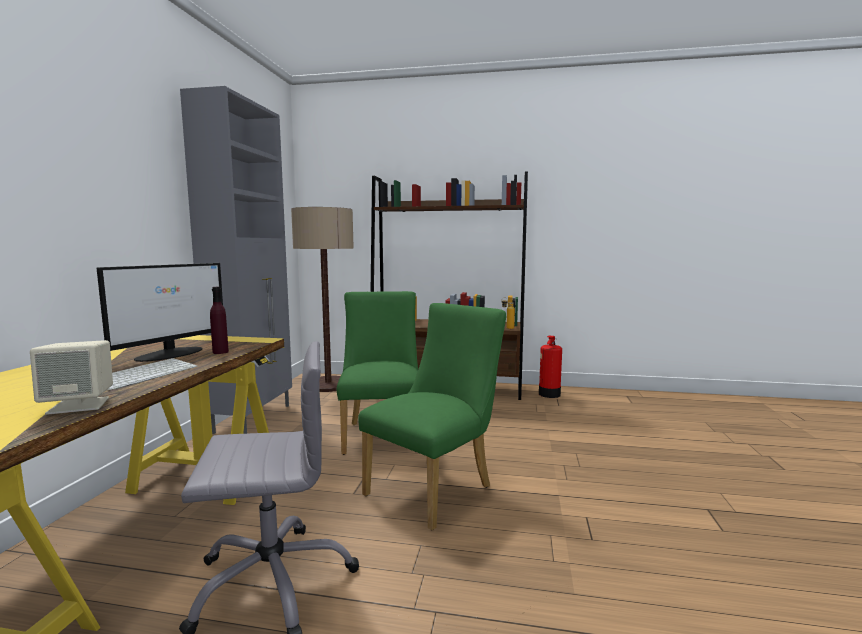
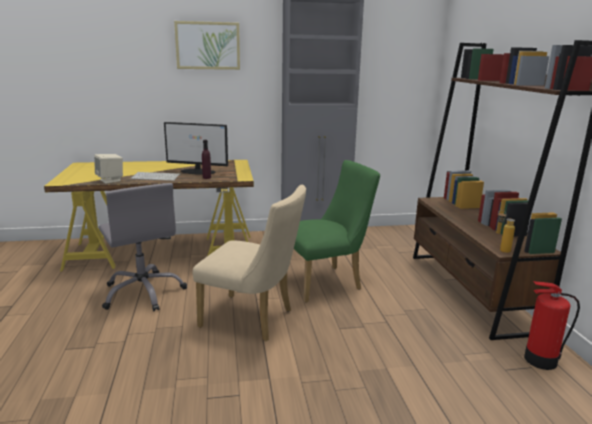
camera: 70 degrees right, 10 degrees up
(80, 134) = (208, 45): none -> picture
(328, 385) = (406, 240): floor lamp -> none
(435, 488) = (253, 319): green chair -> beige chair

